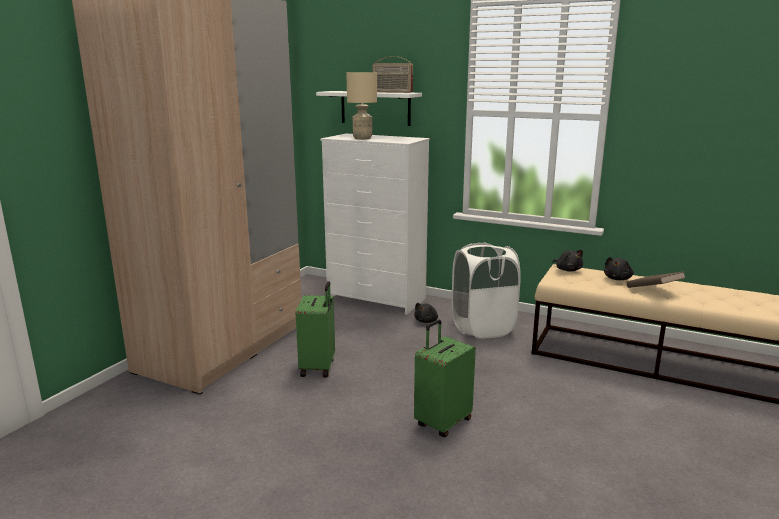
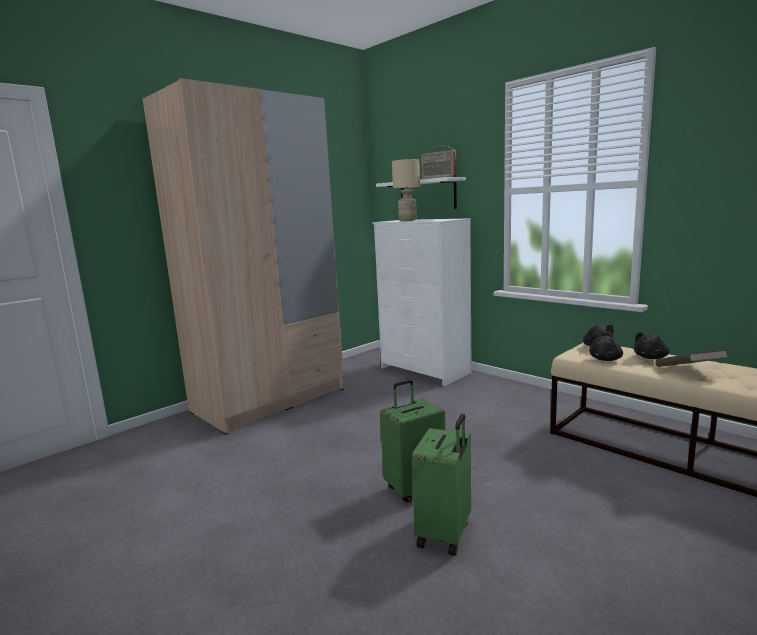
camera: 20 degrees right, 5 degrees down
(319, 367) = (335, 423): green suitcase -> green suitcase (445, 534)
(426, 321) = (459, 393): black plush toy -> black plush toy (606, 359)
(482, 328) = (512, 404): white laundry basket -> none

